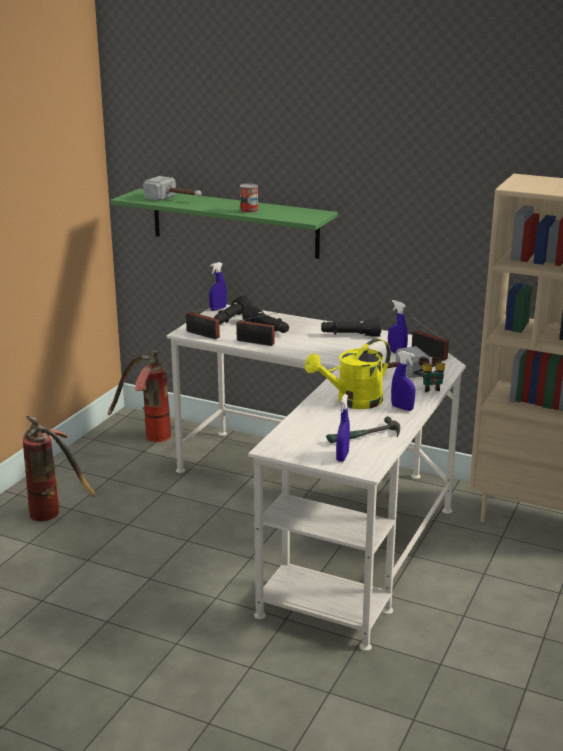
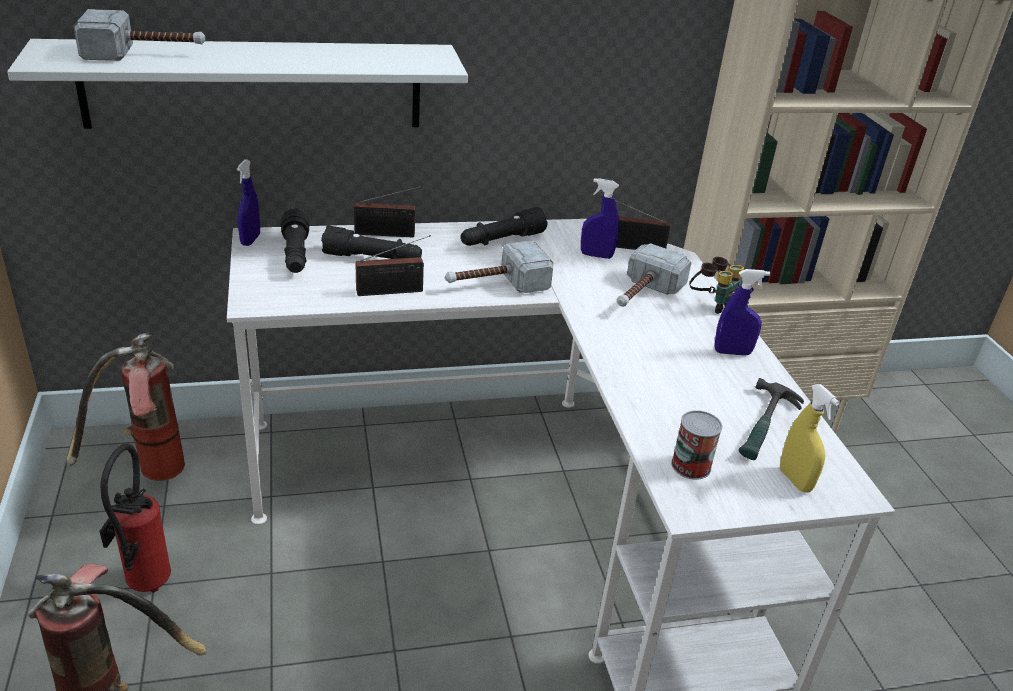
camera: 40 degrees left, 10 degrees up
(104, 477) = (143, 587): none -> fire extinguisher
(204, 335) = (292, 299): radio -> radio (388, 234)
(234, 223) = (254, 85): green shelf -> white shelf
(249, 210) = (317, 61): can -> can (691, 466)
(315, 352) = (495, 285): none -> hammer
(342, 457) = (795, 480): blue spray bottle -> yellow spray bottle
(352, 402) = (664, 364): yellow watering can -> none

